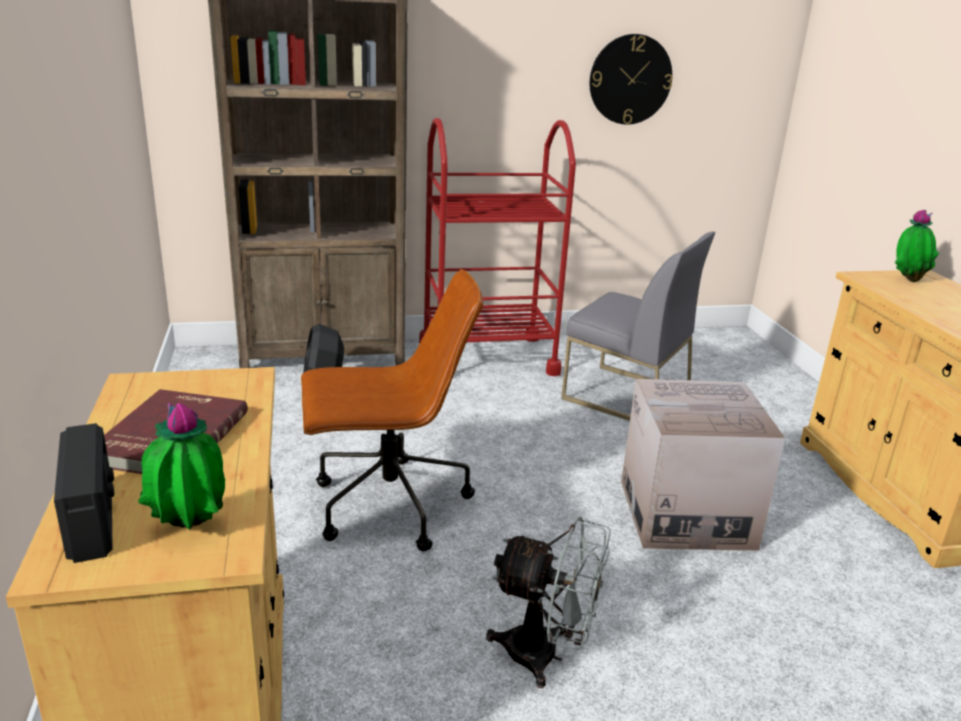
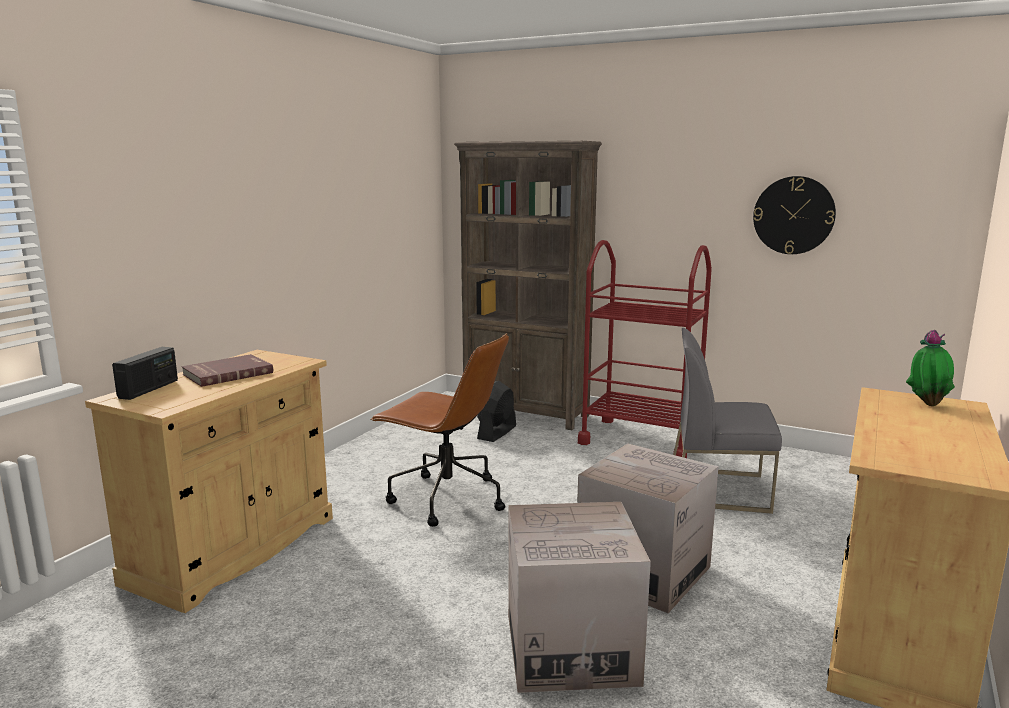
camera: 40 degrees right, 10 degrees down
(189, 531) = (167, 401): potted plant -> none
(545, 656) = (420, 601): grey fan -> none
(625, 396) = (719, 489): grey chair -> grey chair turned 120 degrees clockwise
(744, 632) = (571, 649): none -> cardboard box

